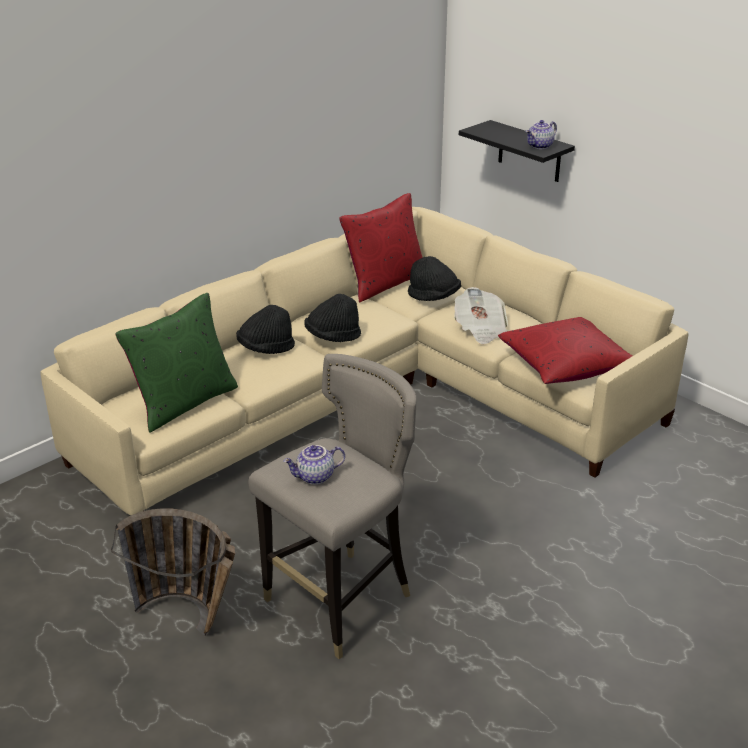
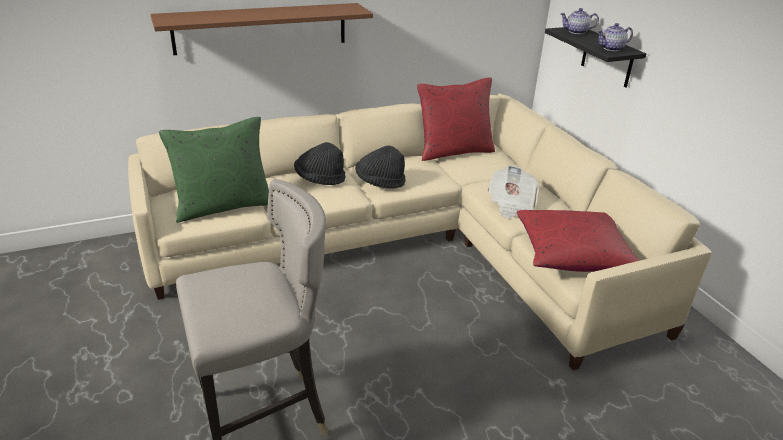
camera: 20 degrees right, 0 degrees up
(166, 189) = (261, 28): none -> brown shelf
(192, 620) = (134, 394): basket -> none
(315, 477) = (222, 296): teapot -> teapot (576, 32)
(434, 297) = (487, 170): black hat -> none

